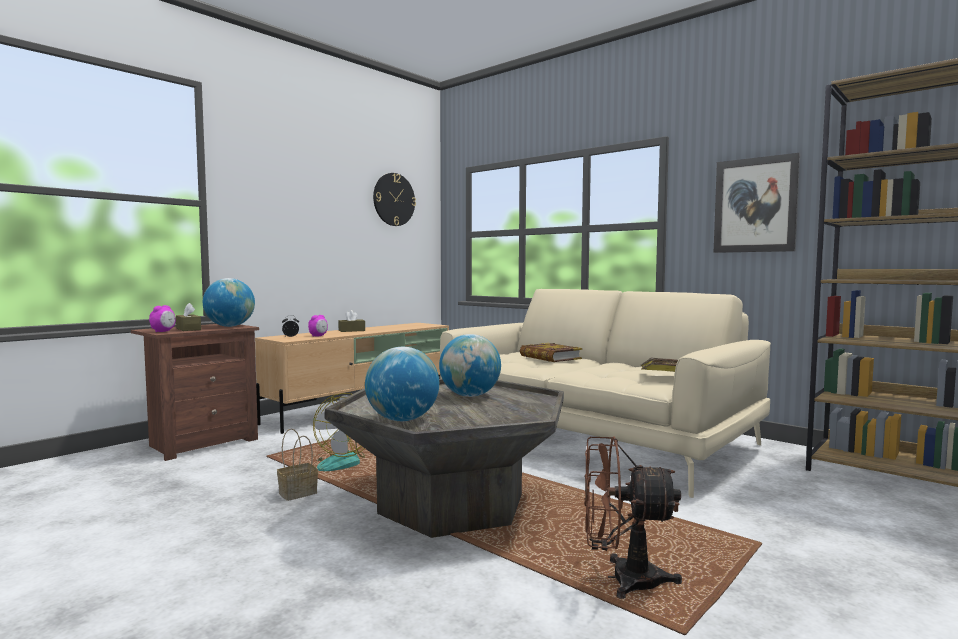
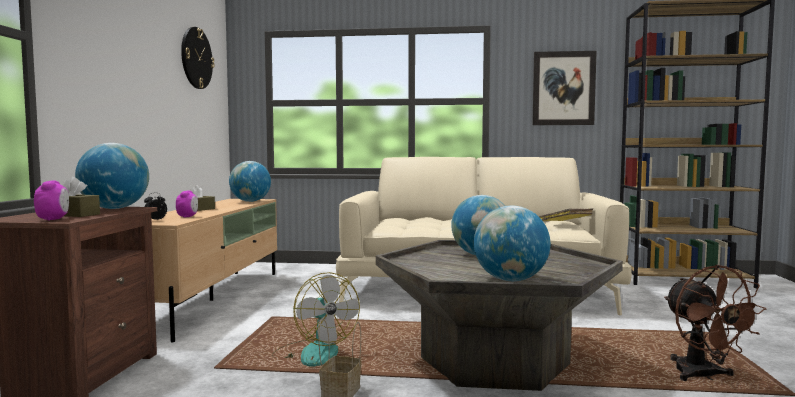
camera: 35 degrees left, 0 degrees up
(418, 326) = (250, 201): none -> globe
(550, 357) = (438, 219): book -> none
(622, 579) = (703, 376): brown fan -> brown fan turned 75 degrees counterclockwise

